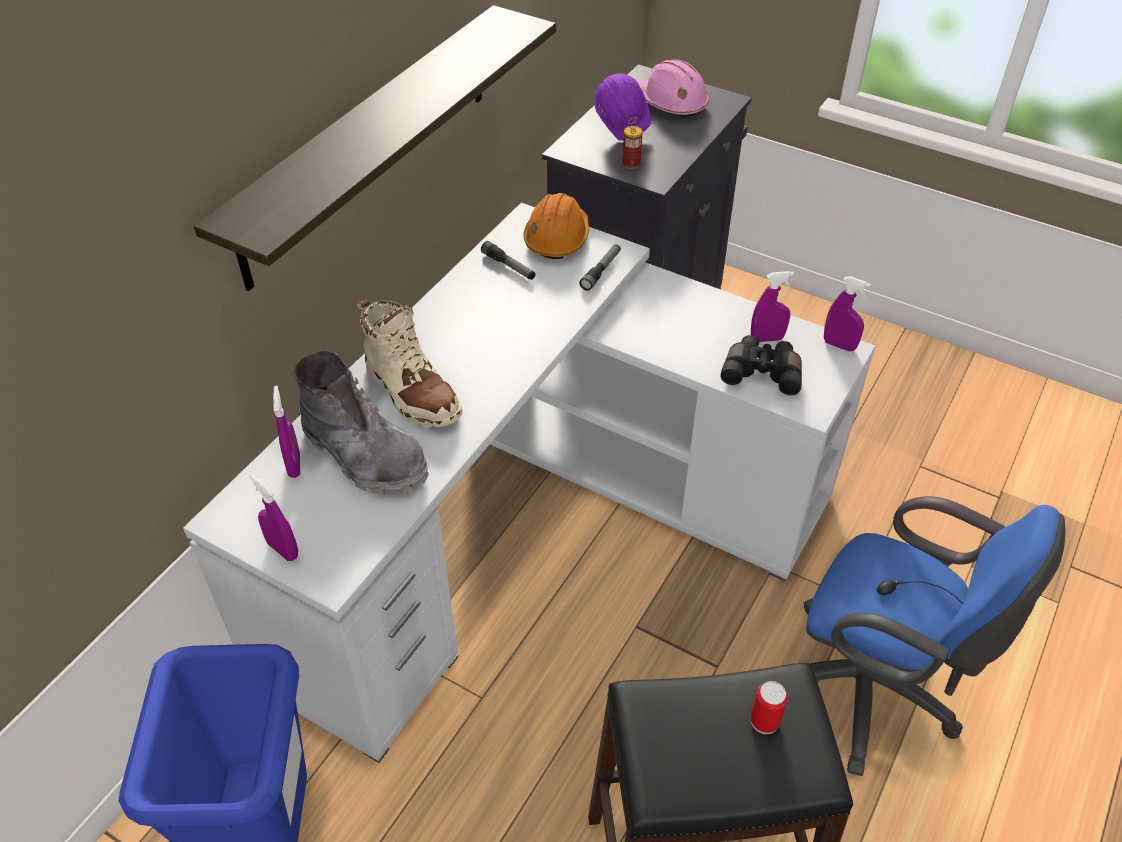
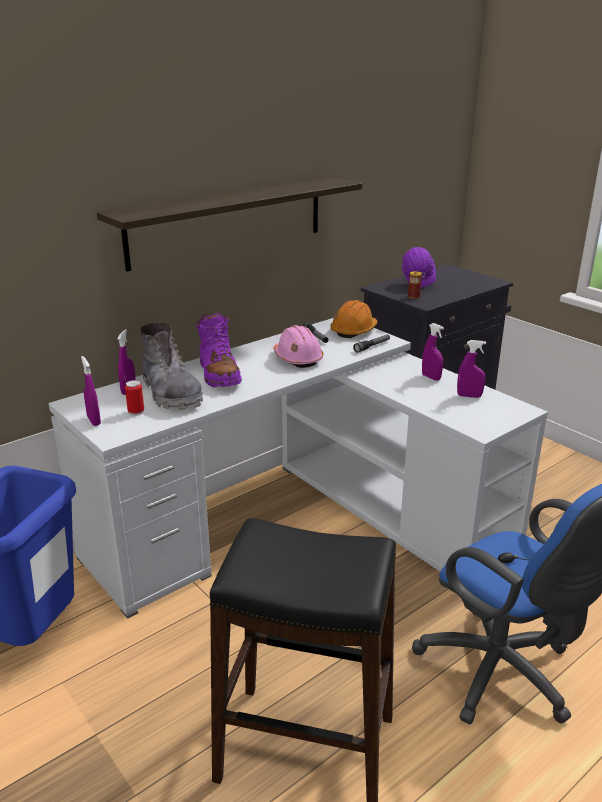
camera: 20 degrees right, 20 degrees down
(411, 391) = (219, 374): beige boot -> purple boot
(672, 103) = (458, 279): pink hard hat -> pink hard hat (297, 358)
(762, 372) = (456, 409): black binoculars -> none
(764, 721) = (338, 557): can -> can (136, 412)
(839, 345) = (520, 407): purple spray bottle -> purple spray bottle (431, 377)

